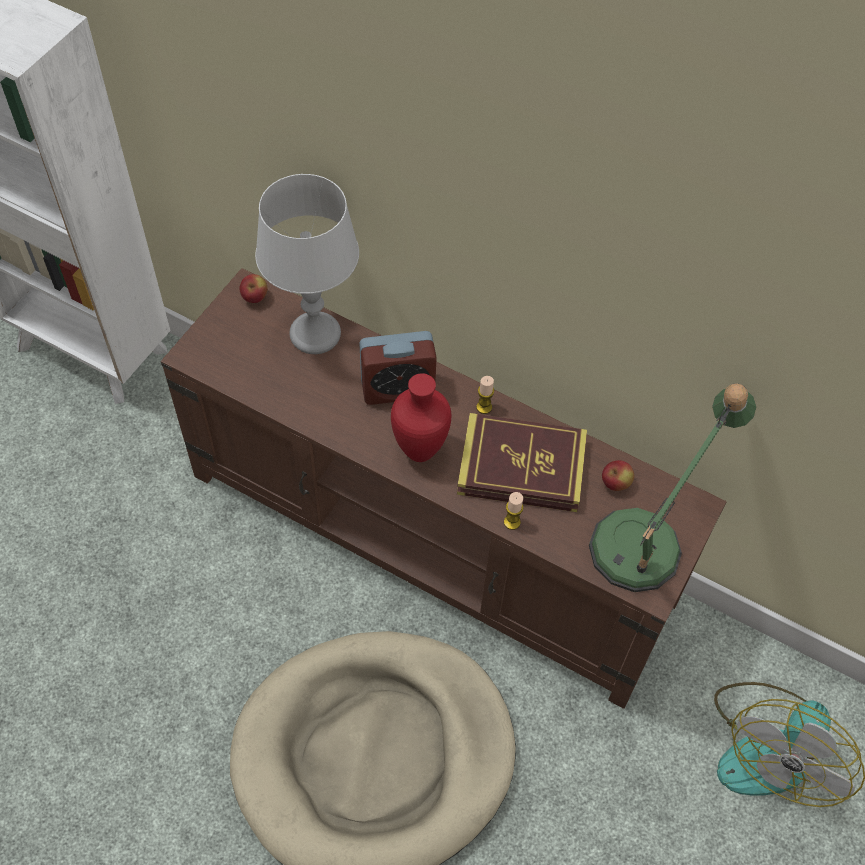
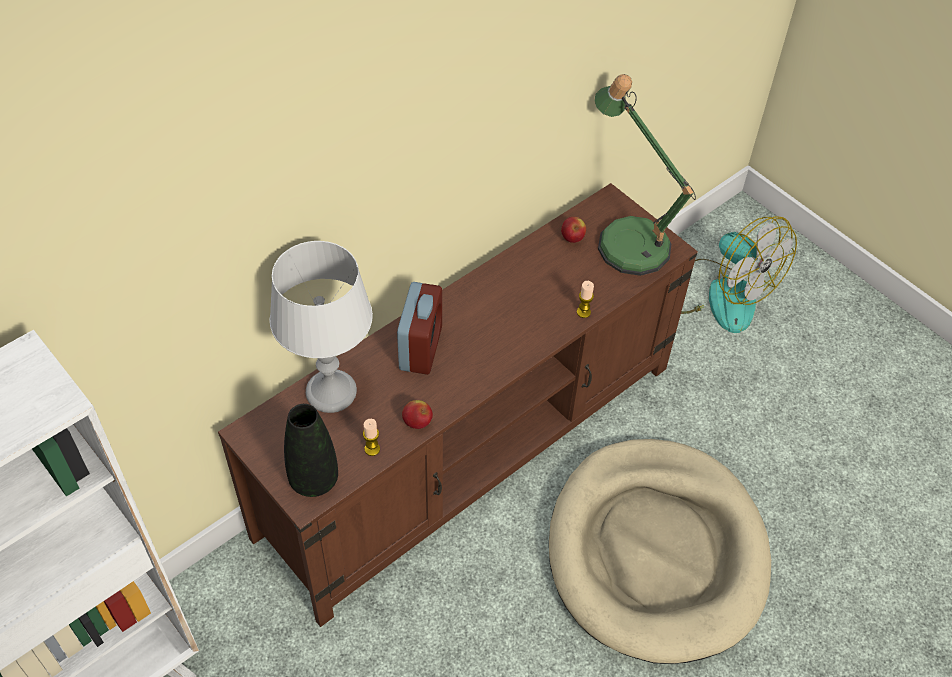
camera: 70 degrees left, 5 degrees down
(214, 354) = (314, 480): none -> black vase
(255, 297) = (262, 429): apple -> apple (417, 422)
(418, 452) = (493, 353): red vase -> none
(484, 407) = (466, 295): candle -> candle (372, 449)
(521, 467) = (534, 290): book -> none

